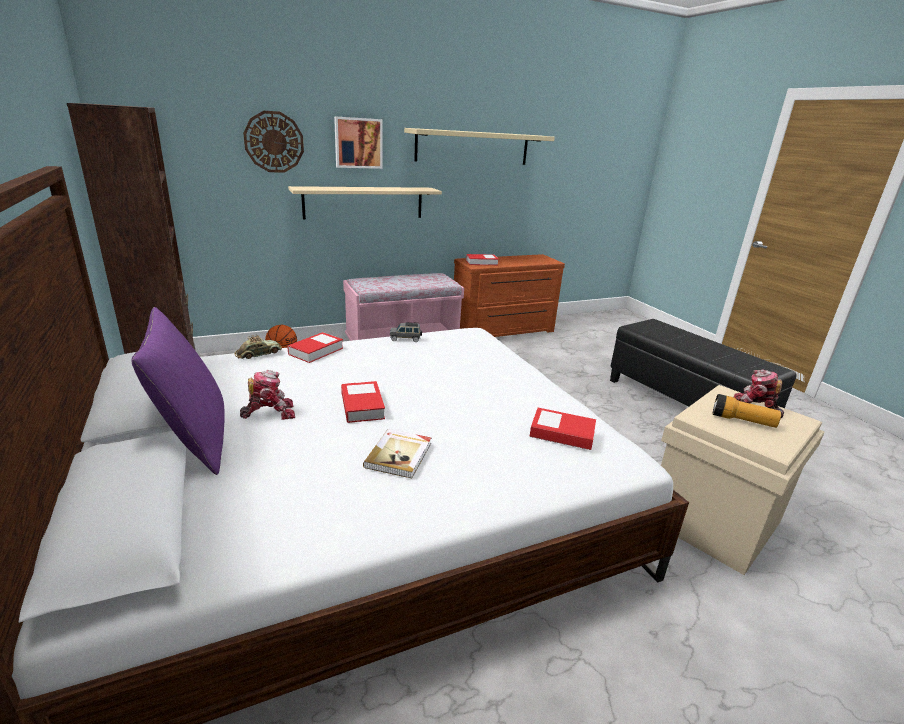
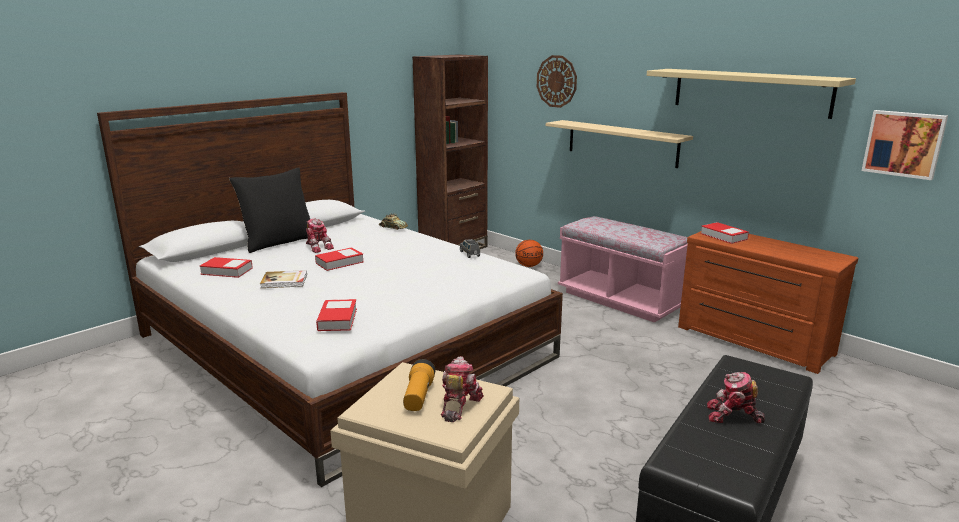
camera: 70 degrees right, 5 degrees down
(195, 440) = (279, 242): purple pillow -> black pillow
(316, 351) = (414, 238): book -> book (227, 271)
(358, 143) = (621, 83): picture -> picture (903, 144)
(702, 347) = (733, 416): none -> toy robot

